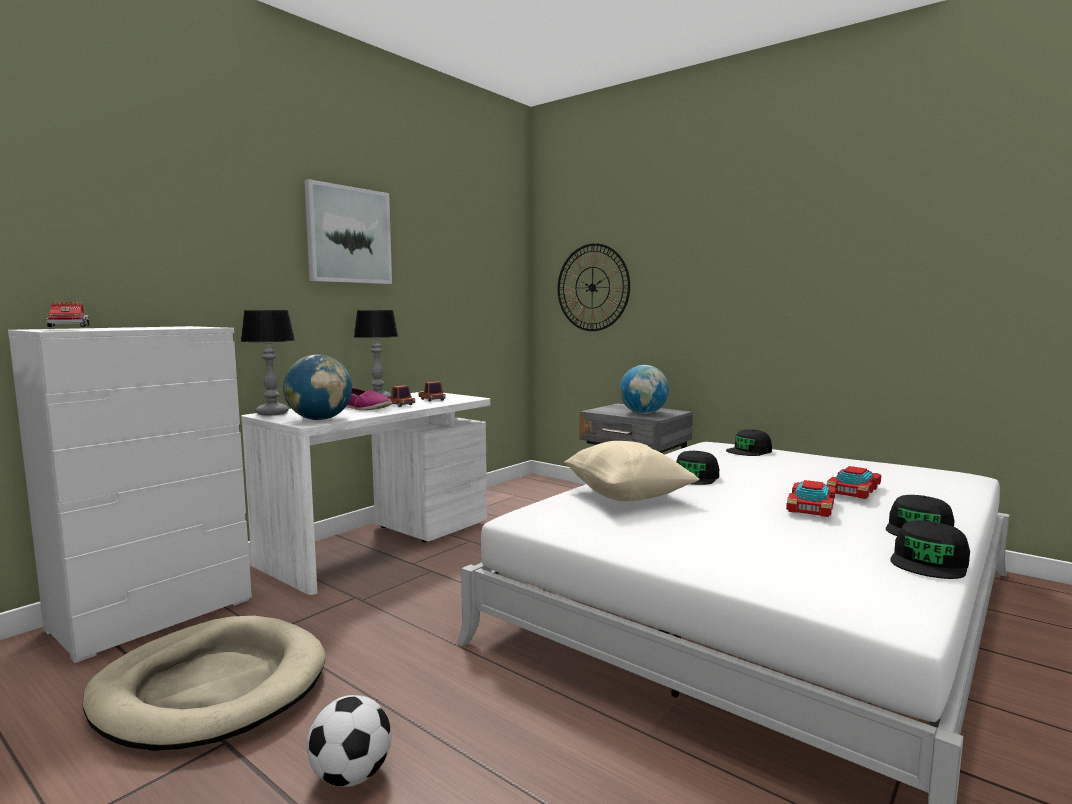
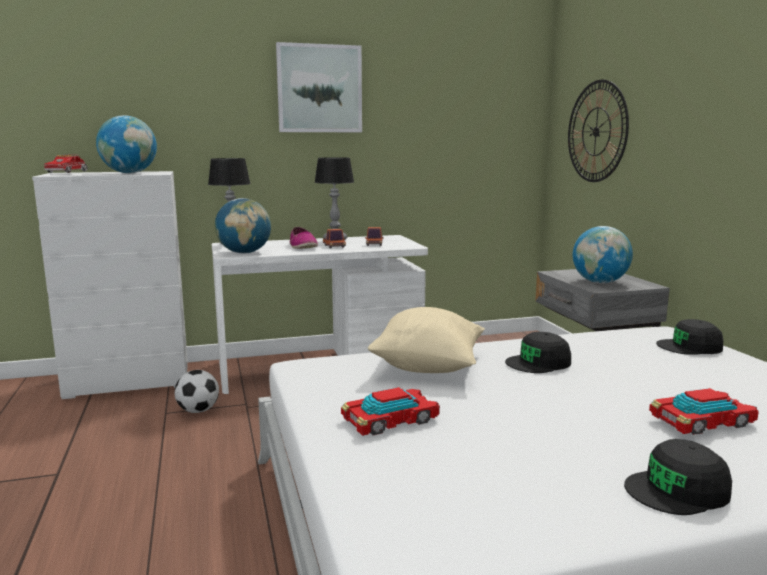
camera: 35 degrees right, 5 degrees up
(163, 327) = (129, 173): none -> globe
(211, 688) = (94, 438): beige dog bed -> none
(351, 776) = (80, 522): football -> football (198, 411)
(812, 506) = (596, 425): toy car -> toy car (391, 420)
(929, 562) = (587, 526): black cap -> none

